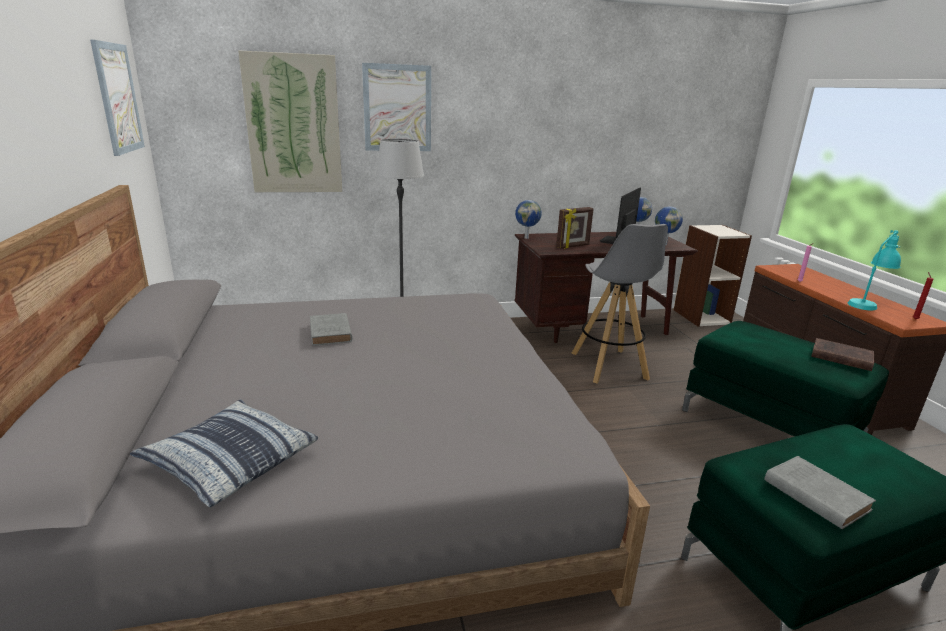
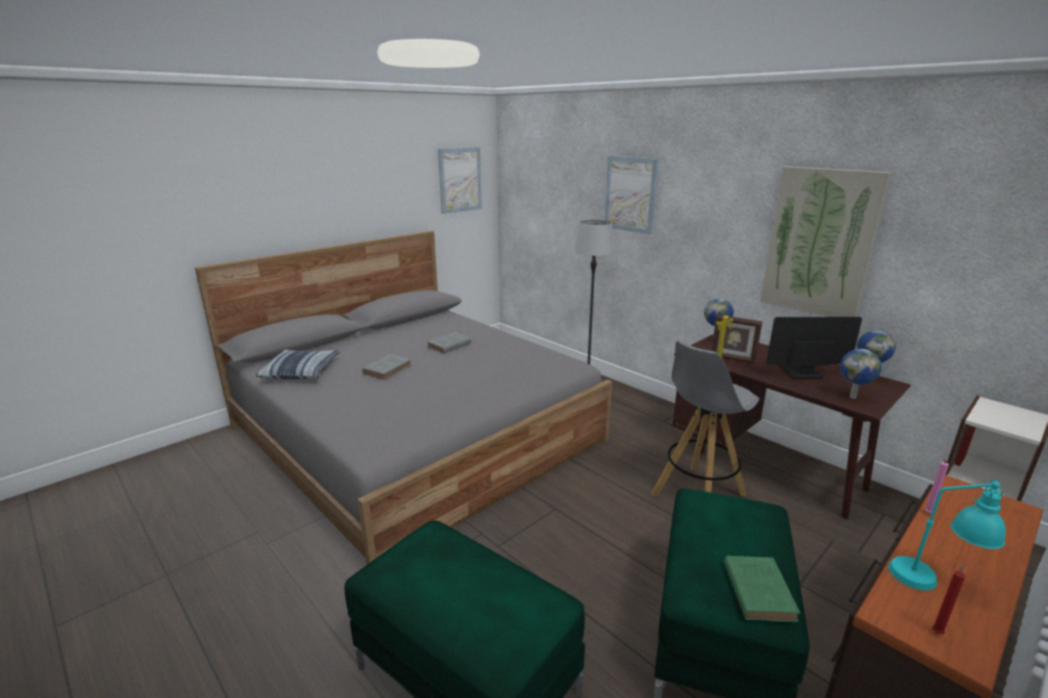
camera: 60 degrees right, 0 degrees up
(293, 125) = (564, 201): picture -> picture (820, 242)
(813, 494) = (410, 570): grey book -> grey book (388, 369)
(839, 357) = (757, 590): brown book -> green book

